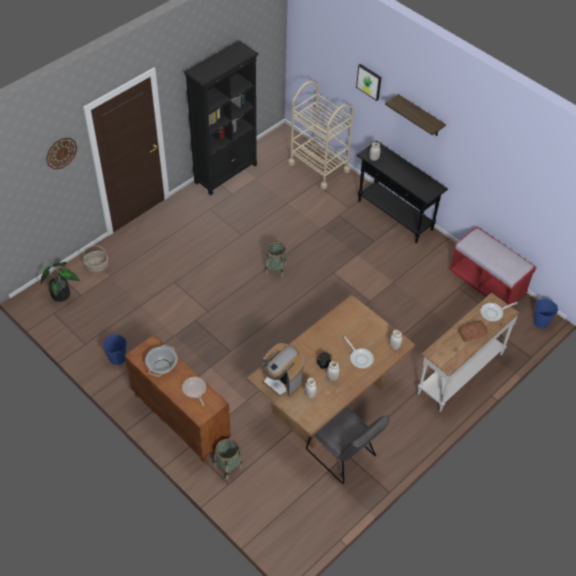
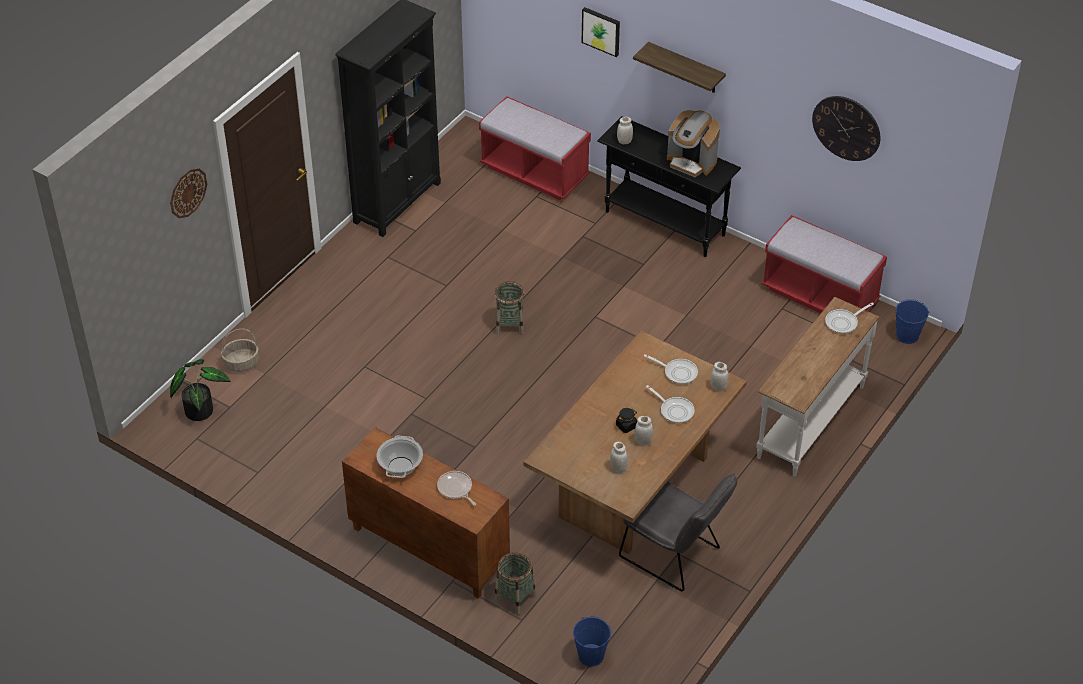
camera: 10 degrees left, 5 degrees down
(117, 358) = (311, 483): blue bucket -> blue bucket (591, 655)
(282, 381) = (574, 458): coffee machine -> coffee machine (691, 162)
(319, 167) = (535, 172): beige cart -> red bench
(369, 330) = (678, 372): none -> frying pan
(472, 333) = (822, 354): bread -> none
(521, 176) = (846, 128): none -> wall clock

